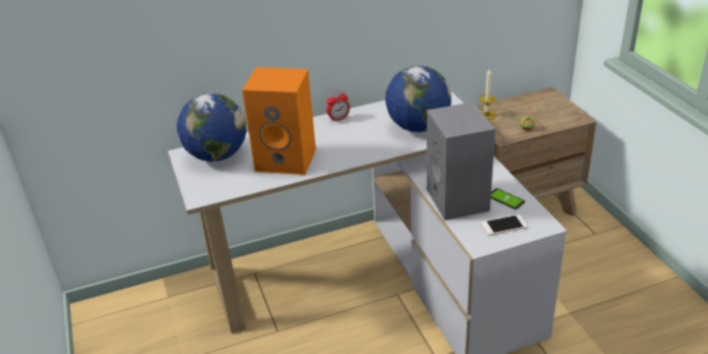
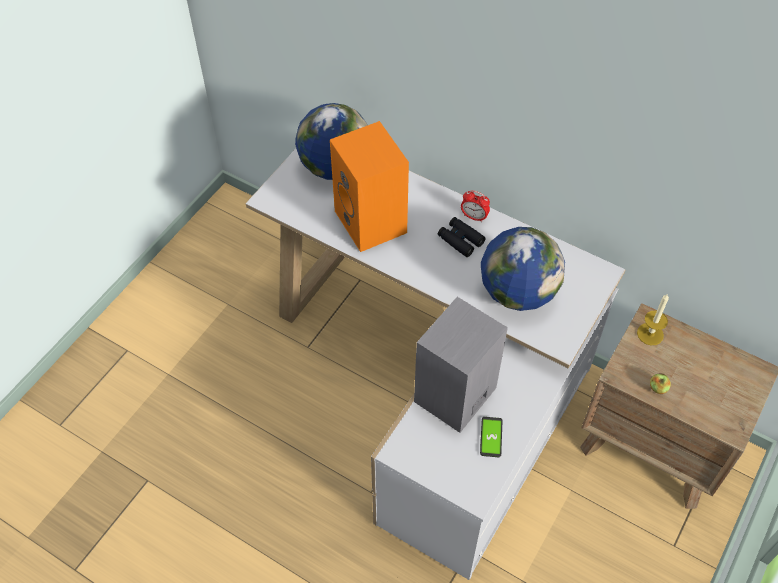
camera: 50 degrees right, 20 degrees up
(350, 131) = (460, 240): none -> black binoculars
(503, 225) = (445, 458): phone -> none

